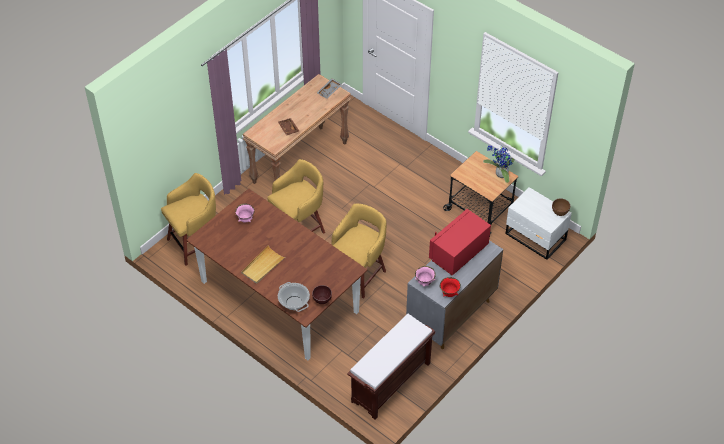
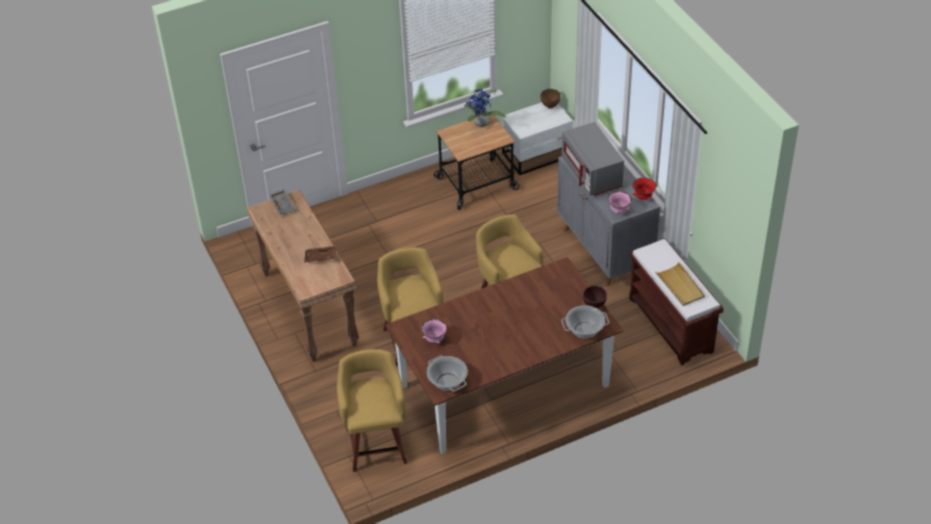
camera: 65 degrees left, 5 degrees down
(209, 240) = (447, 382): none -> cooking pot
(263, 266) = (516, 343): beige tray -> beige tray (680, 286)
(458, 253) = (592, 174): red microwave -> grey microwave

